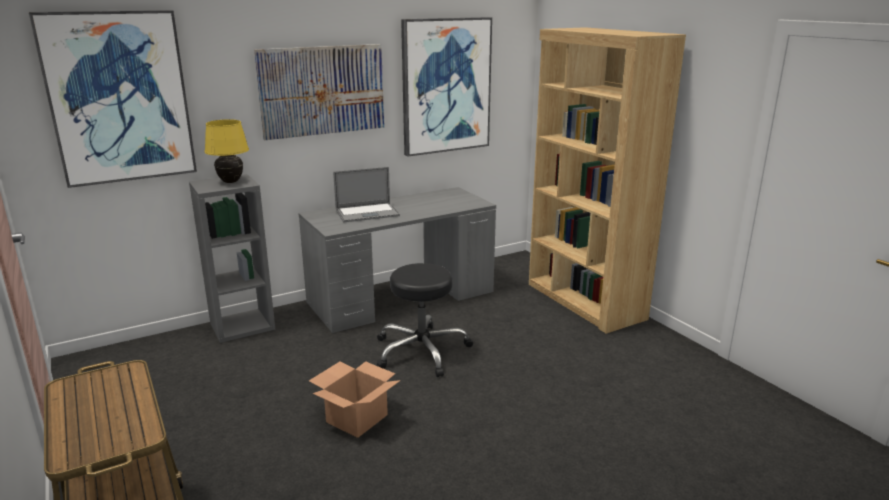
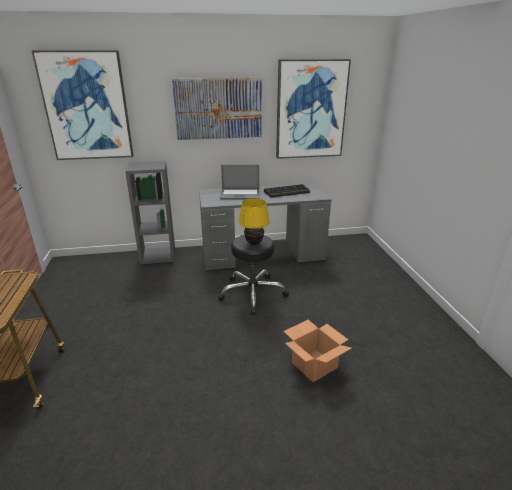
camera: 20 degrees right, 5 degrees up
(231, 182) = (151, 165): yellow table lamp -> yellow table lamp (254, 243)
(356, 419) = (184, 332): cardboard box -> cardboard box (314, 365)
(430, 202) = (286, 192): none -> keyboard
(584, 301) = (388, 278): brown bookcase -> none

